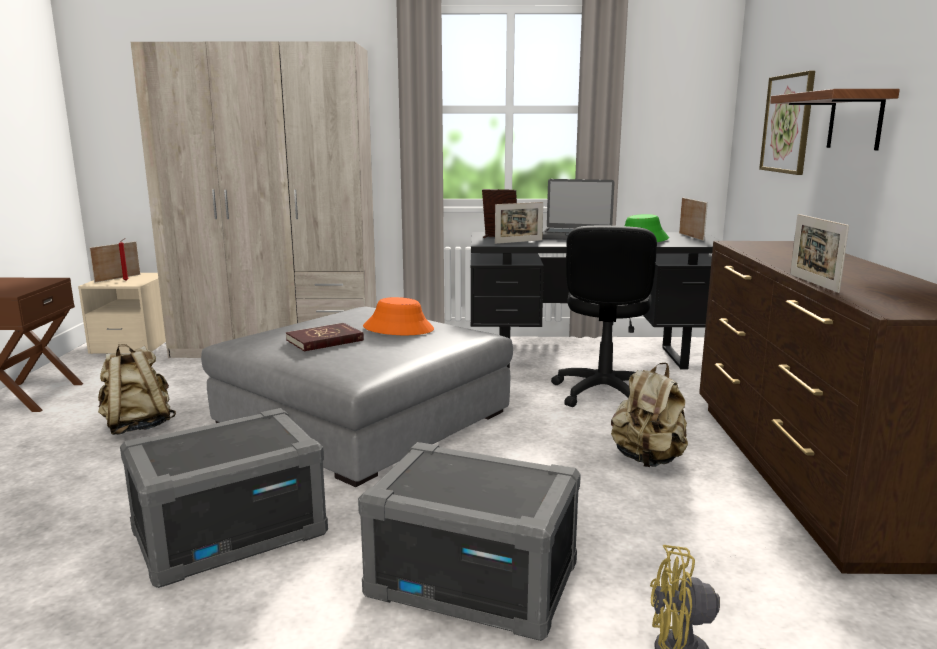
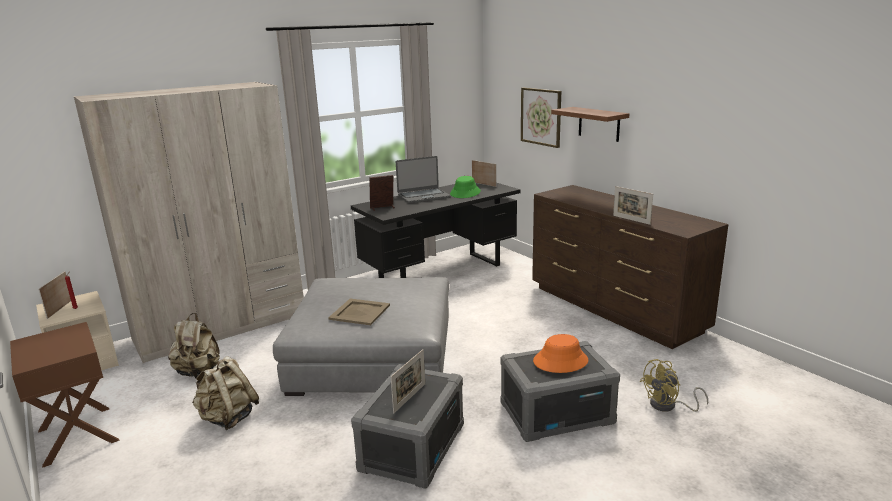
camera: 35 degrees left, 5 degrees up
(325, 340) = (359, 312): red book -> beige tray
(398, 328) = (385, 290): orange hat -> orange hat (560, 361)
(518, 241) = (402, 209): picture frame -> picture frame (409, 398)
(603, 393) = (478, 294): black office chair -> none
(648, 460) = (548, 325): beige backpack -> beige backpack (198, 372)

